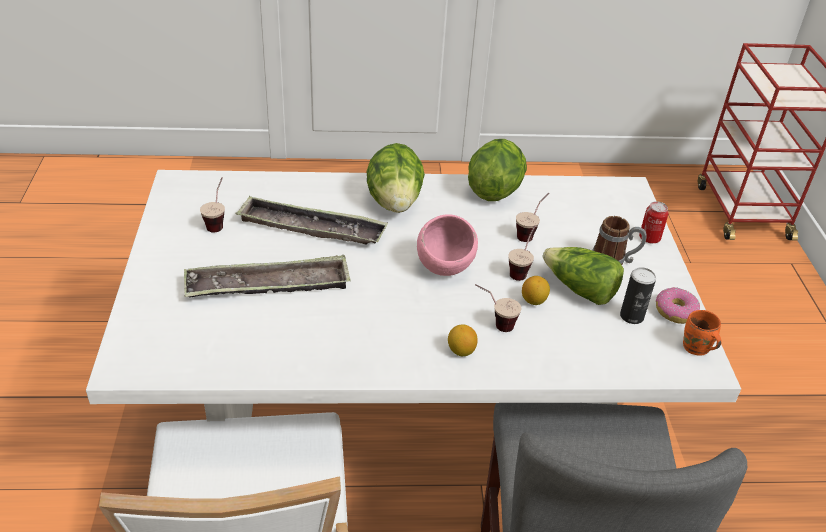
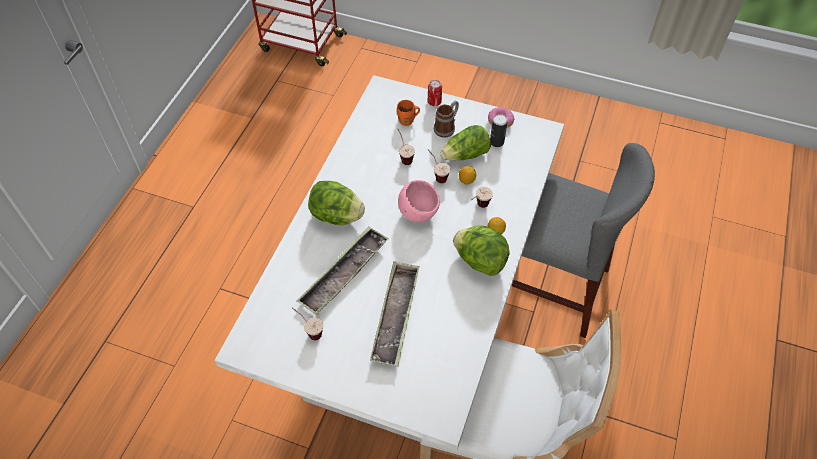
camera: 65 degrees left, 15 degrees up
(494, 190) = (350, 156): lettuce -> lettuce (479, 260)
(695, 349) = (531, 127): orange mug -> orange mug (407, 121)

